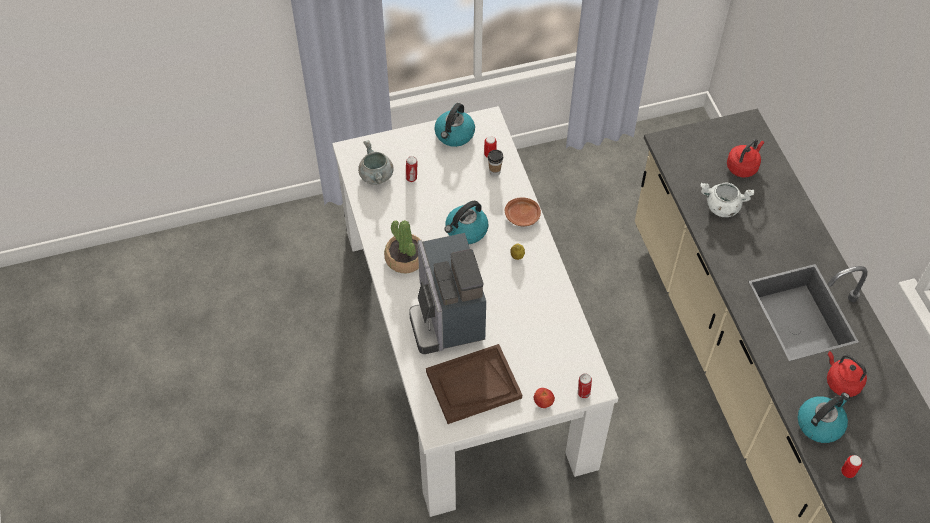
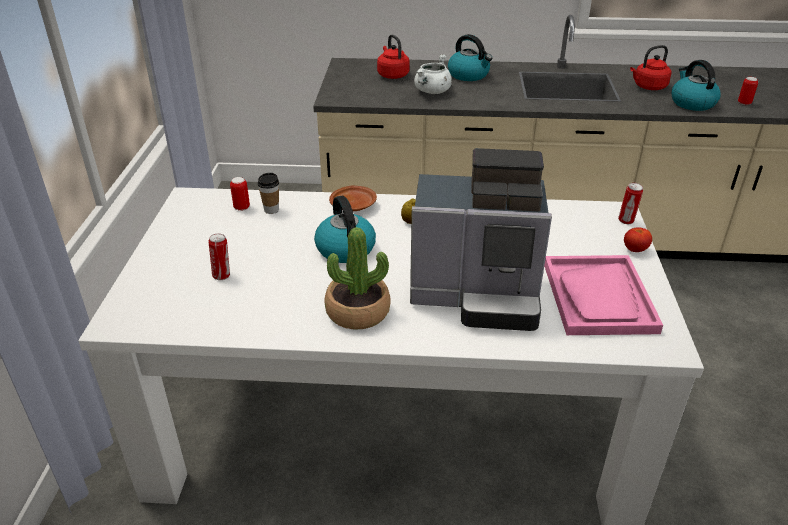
camera: 70 degrees left, 20 degrees down
(376, 176) = (188, 307): grey cooking pot -> none
(454, 135) = (185, 226): kettle -> kettle (469, 75)
(473, 385) = (599, 297): brown tray -> pink tray

